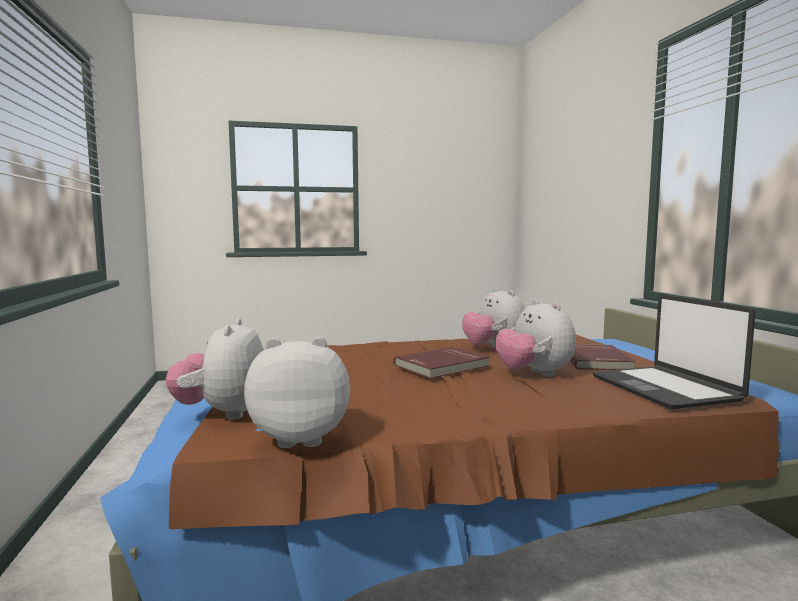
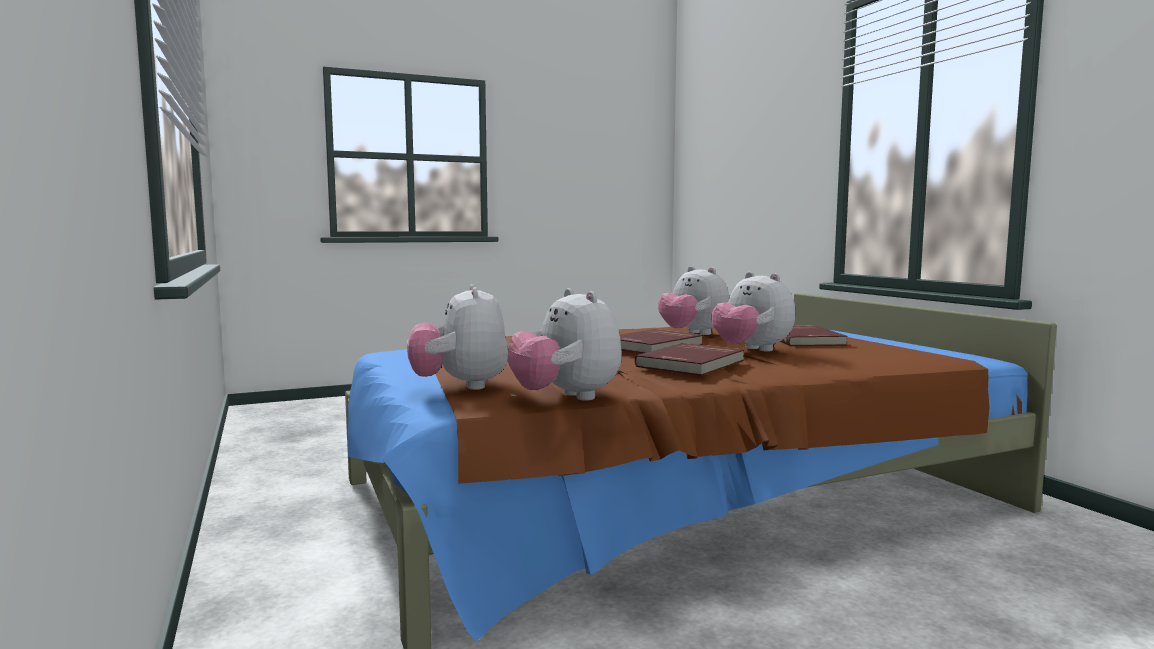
camera: 10 degrees left, 0 degrees up
(301, 438) = (566, 398): plush toy -> plush toy turned 105 degrees counterclockwise
(458, 394) = (692, 363): none -> red book
(665, 389) = (883, 356): laptop -> none

